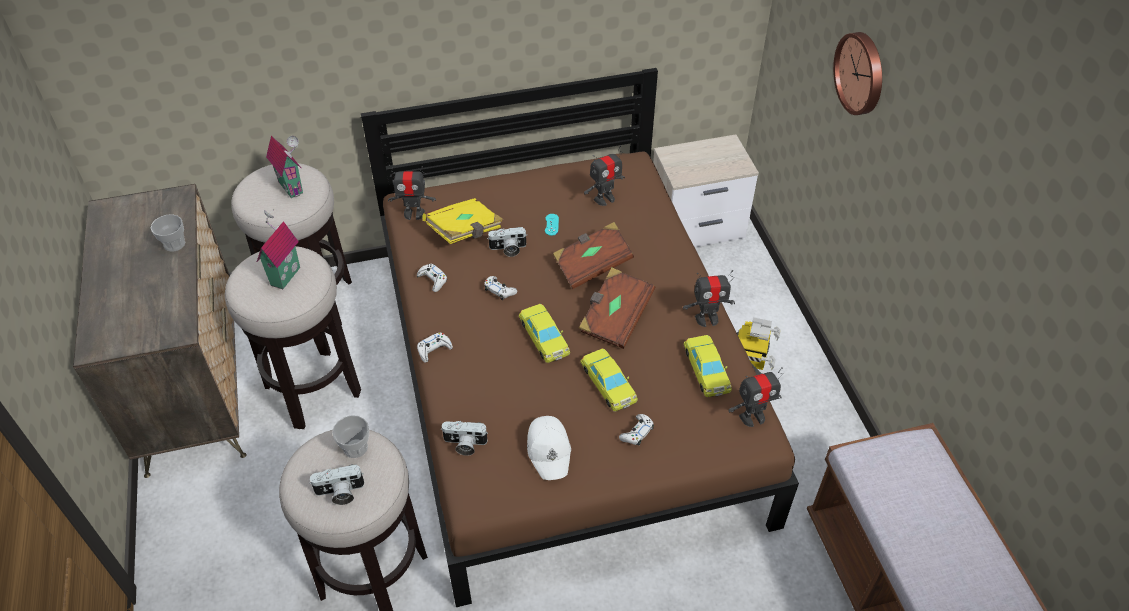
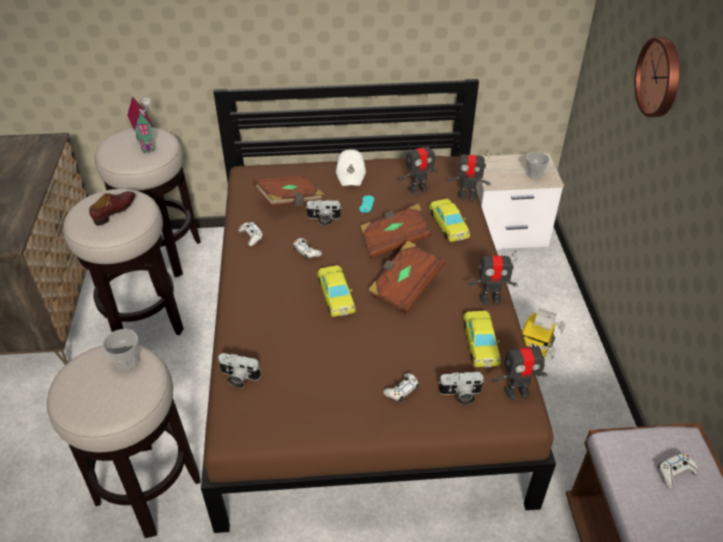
camera: 10 degrees right, 5 degrees down
(174, 244) = (33, 175): cup -> cup (534, 174)
(283, 275) = (115, 211): toy house -> brown shoe
(340, 493) = (99, 399): camera -> camera (460, 395)
(414, 213) = (250, 182): toy robot -> toy robot (467, 195)
(434, 349) = (235, 293): white game controller -> white game controller (675, 473)
(465, 231) = (290, 201): yellow book -> brown book
(549, 450) = (315, 394): white cap -> white cap (351, 173)
(608, 383) = (385, 342): yellow toy car -> yellow toy car (449, 224)

